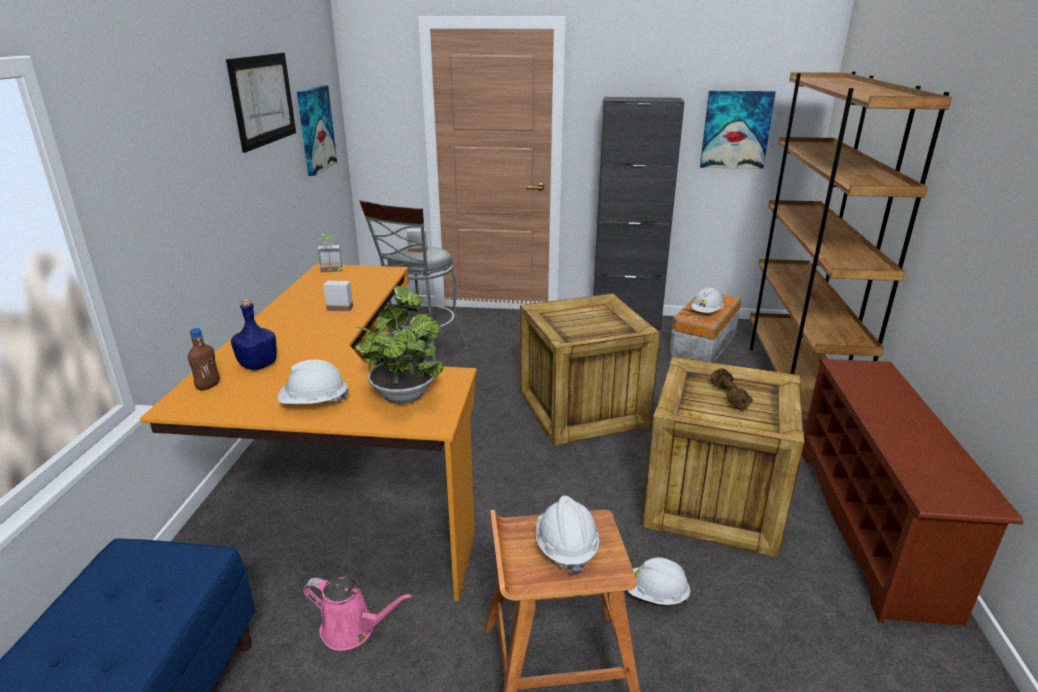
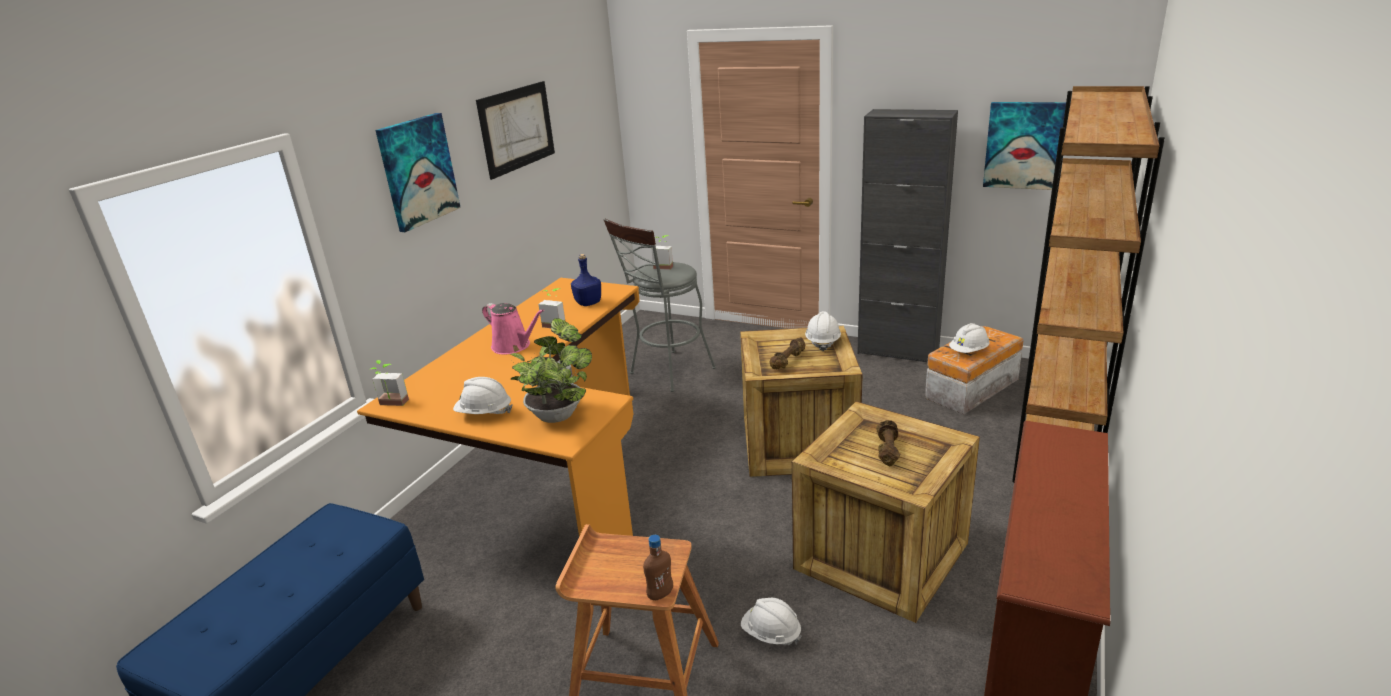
camera: 20 degrees right, 0 degrees up
(208, 386) = (415, 389): brown bottle -> brown bottle (660, 594)
(257, 365) = (460, 374): blue bottle -> blue bottle (588, 303)
(315, 129) = (580, 146): picture -> picture (418, 171)
(331, 271) = (568, 286): potted plant -> potted plant (391, 405)
(353, 629) = (500, 610): pink watering can -> pink watering can (514, 346)
(566, 548) = (632, 566): white hard hat -> white hard hat (822, 342)
(582, 328) = (788, 361): none -> brown dumbbell

